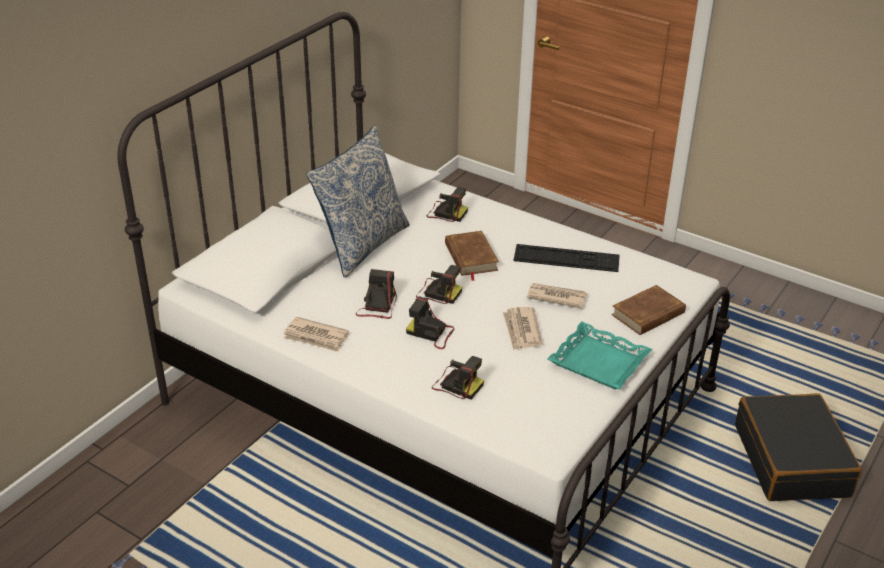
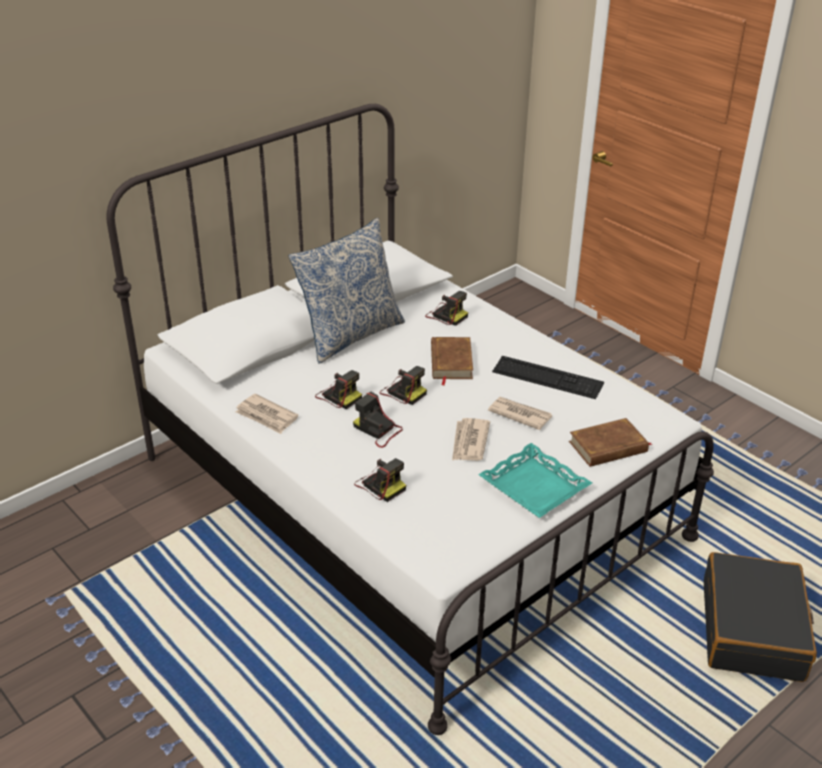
camera: 15 degrees right, 0 degrees up
(378, 306) = (338, 396): camera -> camera turned 105 degrees clockwise

